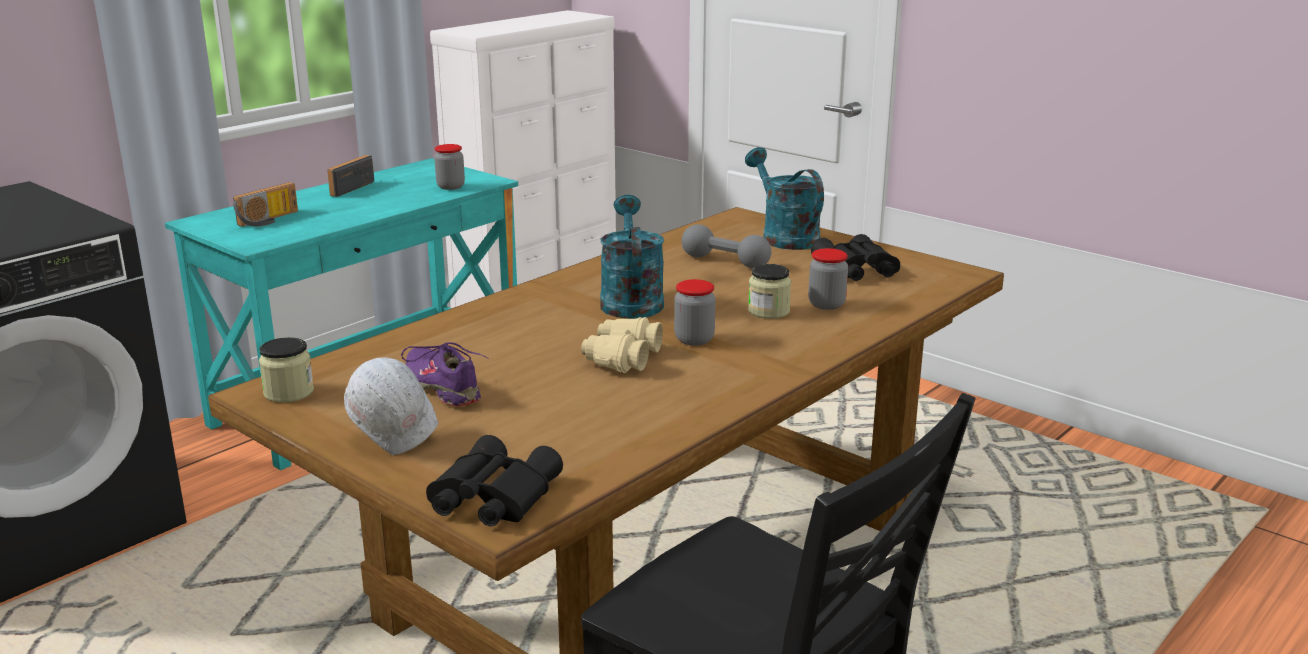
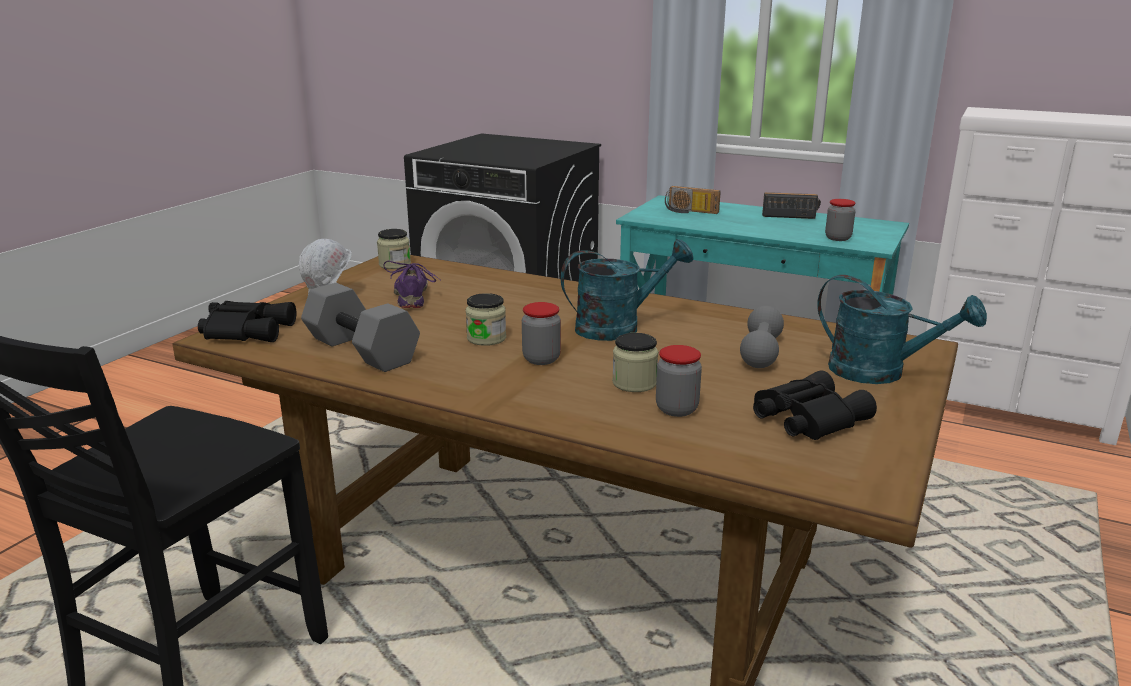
camera: 75 degrees right, 0 degrees up
(443, 387) = (413, 296): purple shoe -> purple shoe turned 45 degrees counterclockwise
(616, 422) = (364, 350): none -> grey dumbbell
(621, 358) = (486, 338): beige binoculars -> jar
(784, 236) = (880, 373): turquoise watering can -> turquoise watering can turned 75 degrees clockwise

